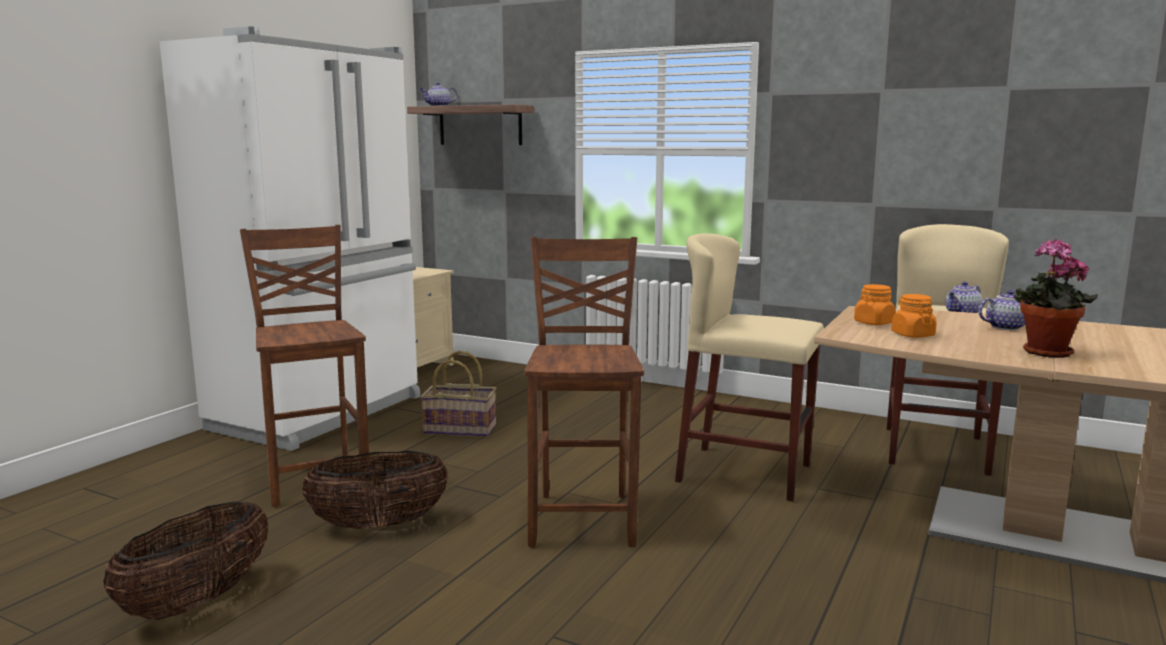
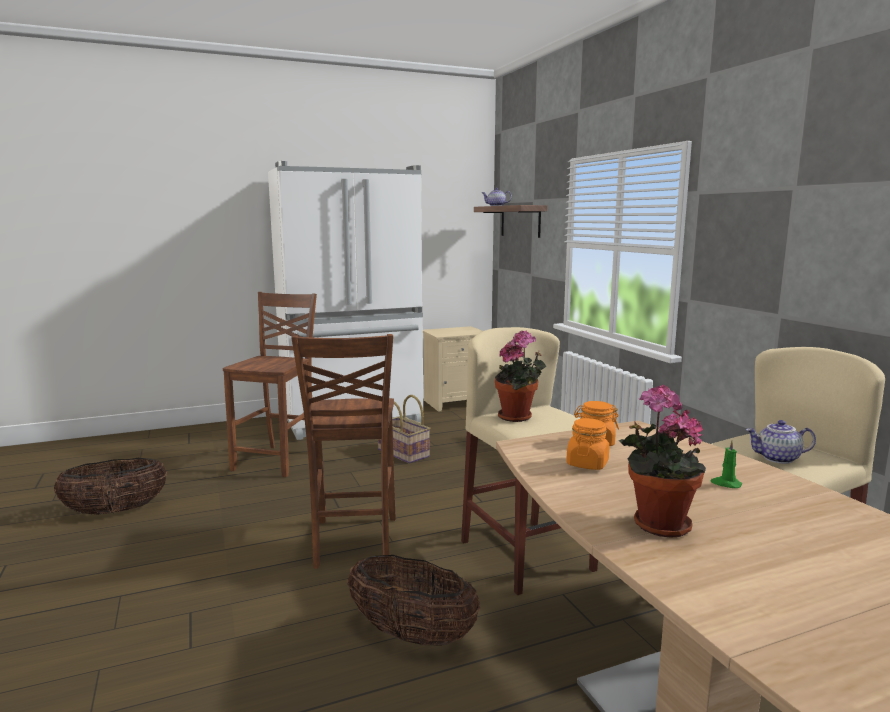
camera: 40 degrees right, 0 degrees up
(379, 525) = (251, 501): basket -> basket (412, 634)
(584, 518) = (353, 543): brown chair -> brown chair turned 135 degrees clockwise
(746, 324) = (518, 417): none -> potted plant
(1005, 327) = (725, 484): teapot -> green candle

